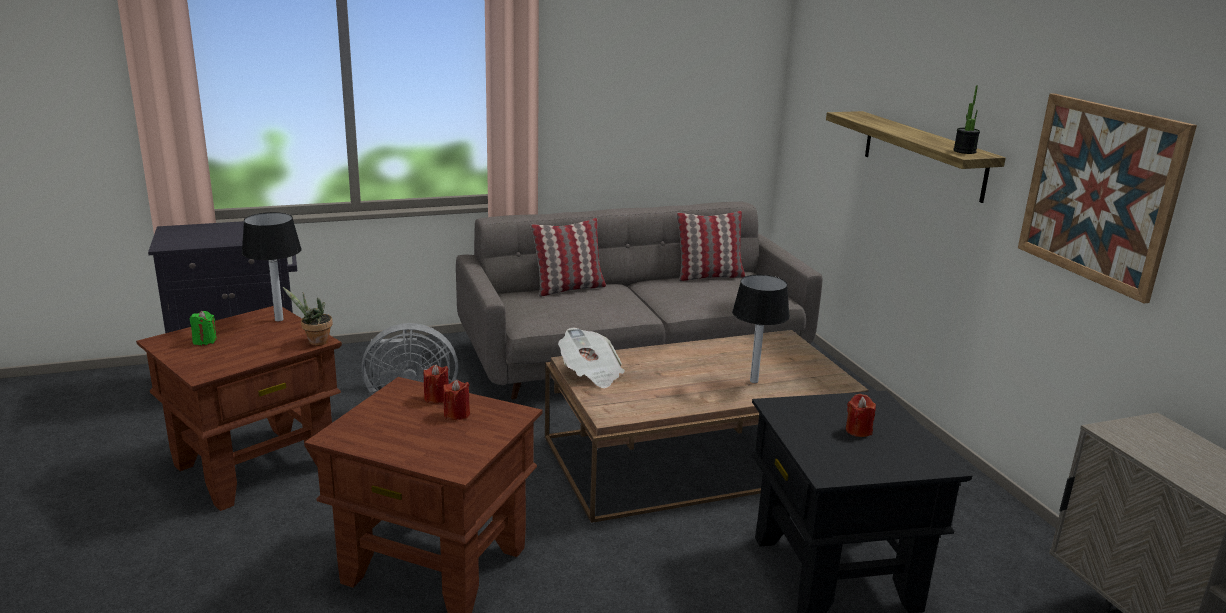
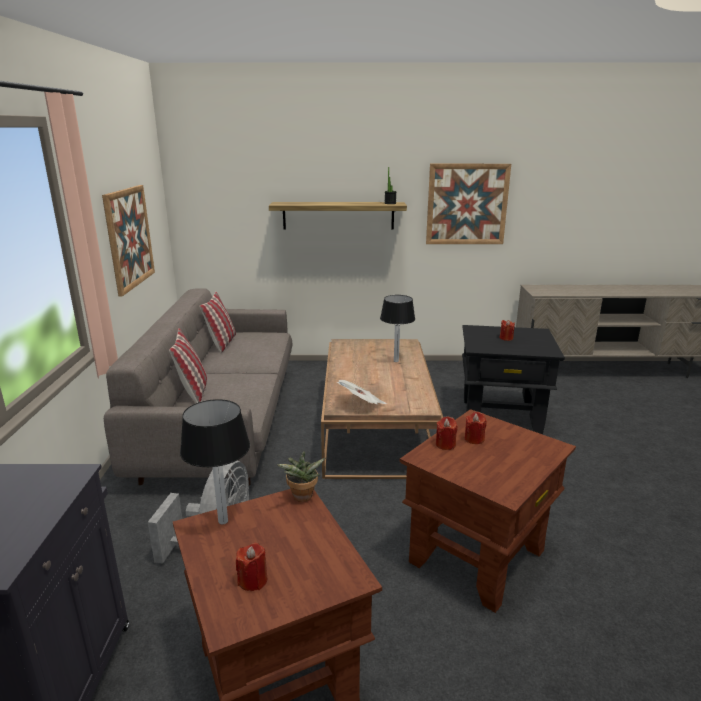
camera: 70 degrees left, 0 degrees up
(204, 341) = (253, 580): green candle -> red candle
(647, 111) = (129, 238): none -> picture

